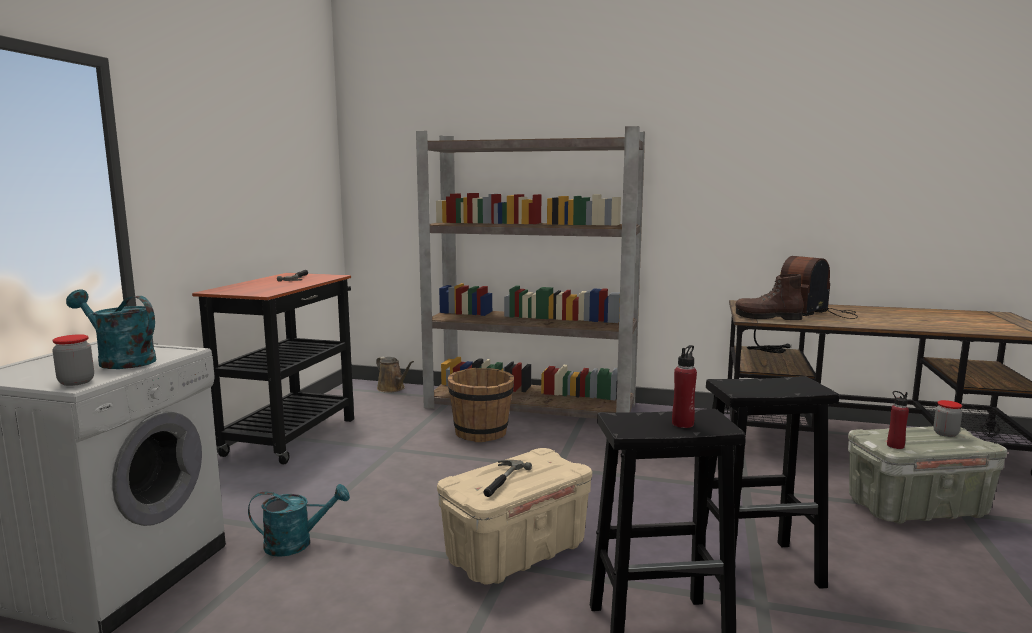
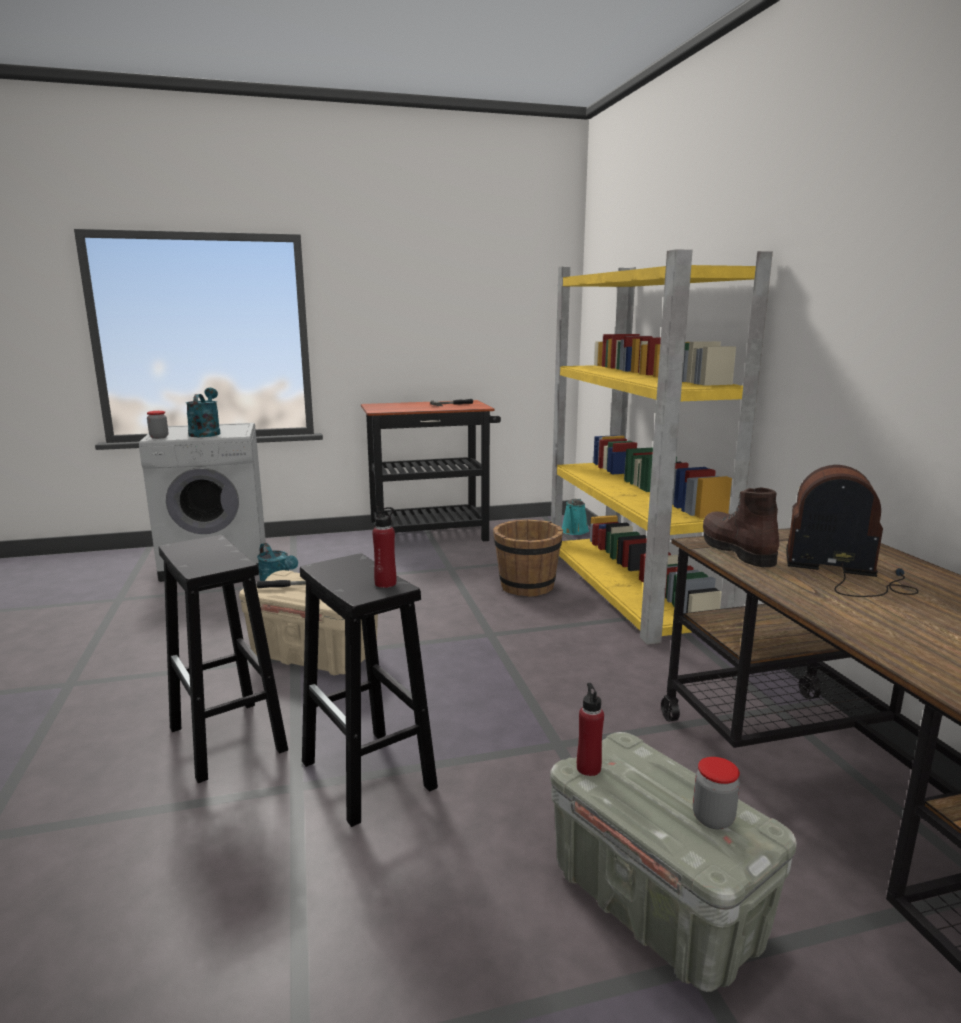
camera: 60 degrees right, 5 degrees up
(392, 389) = (574, 531): brown watering can -> turquoise watering can
(530, 405) = (627, 587): brown bookcase -> yellow bookcase
(683, 424) = (204, 559): red bottle -> red bottle (385, 583)

